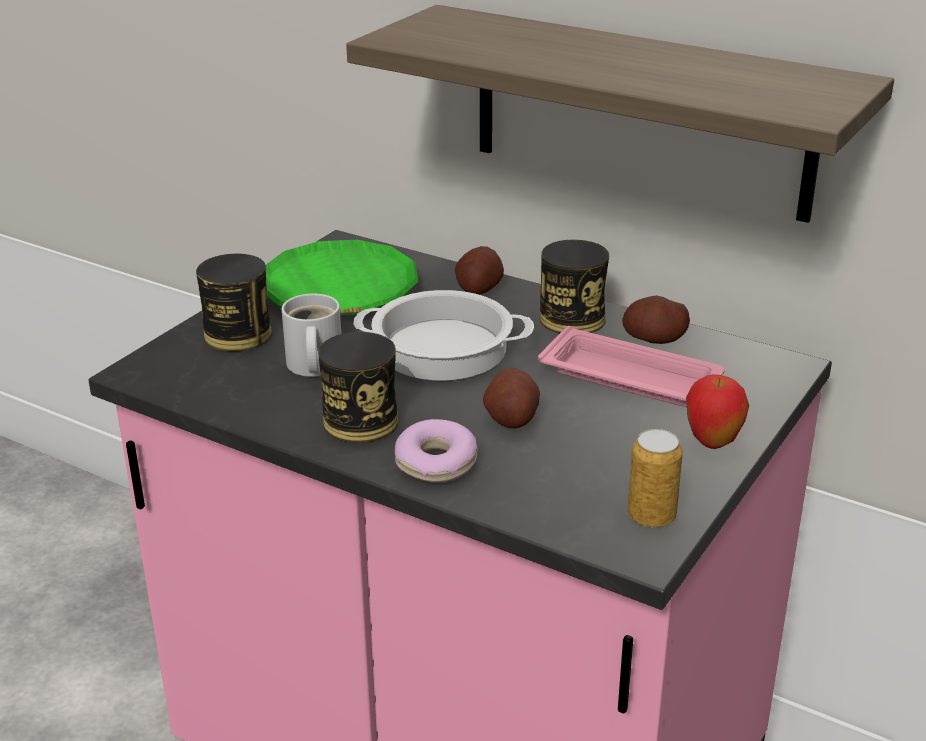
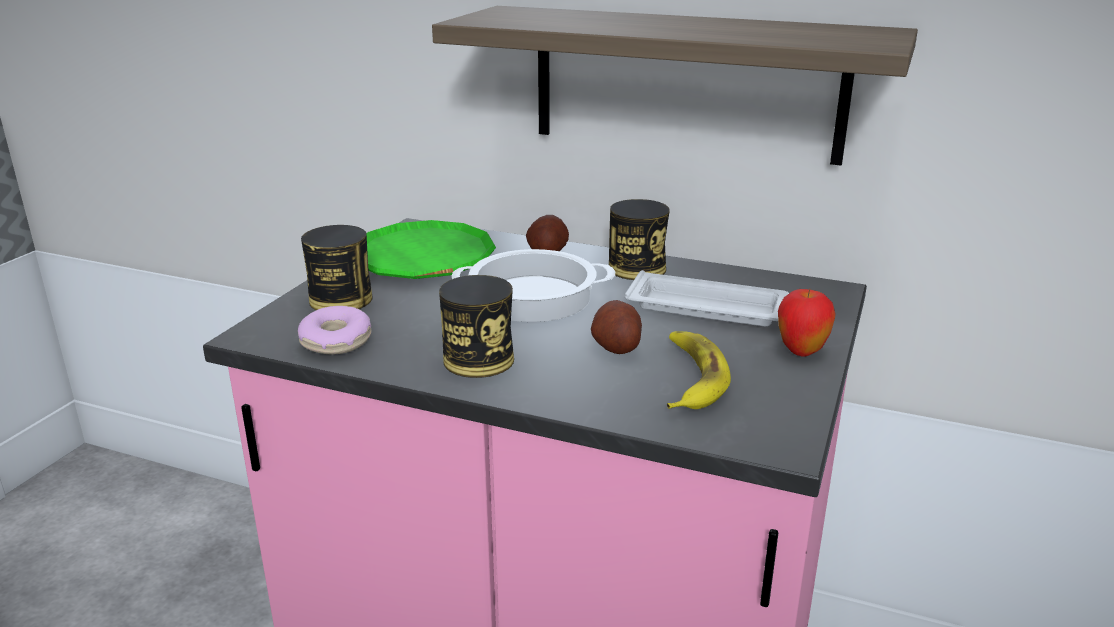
camera: 10 degrees left, 5 degrees down
(312, 366) = (418, 319): white mug -> none
(435, 463) = (561, 388): donut -> donut (336, 342)
(577, 463) = (691, 377): none -> banana
(633, 379) = (709, 309): pink tray -> white tray
(651, 516) = (778, 415): can -> none
(654, 339) = (714, 279): potato -> none

